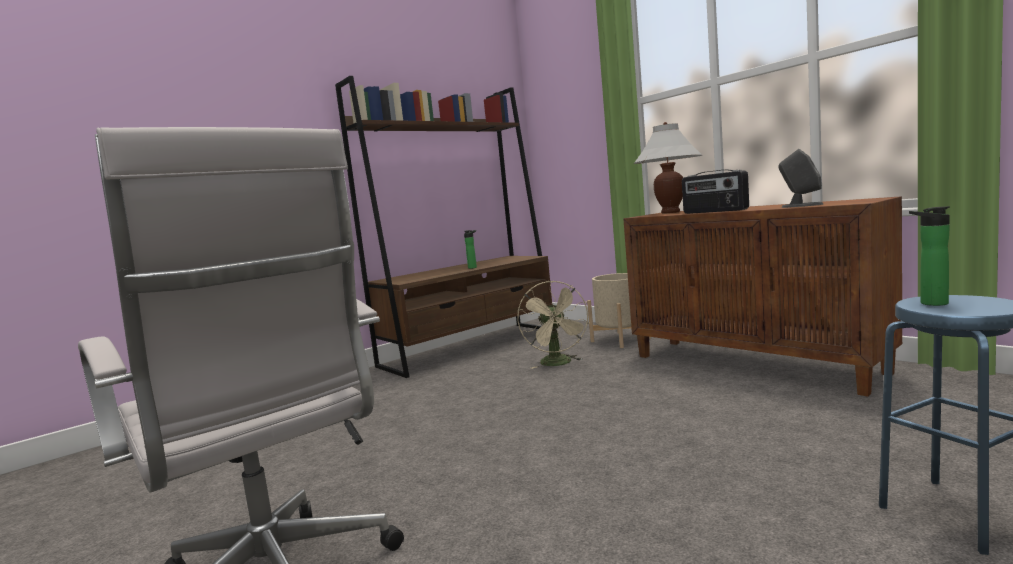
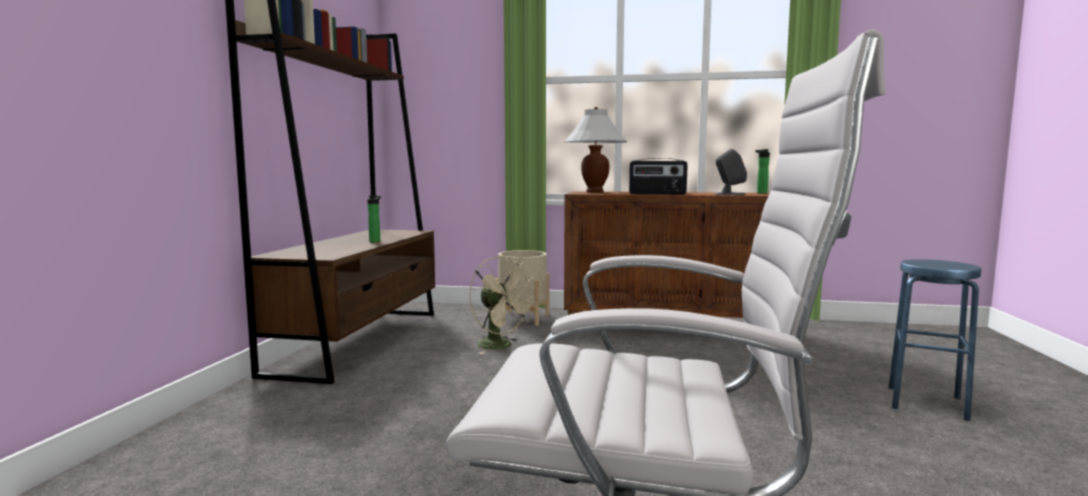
camera: 40 degrees left, 0 degrees up
(929, 303) = (926, 264): bottle -> bottle (760, 193)

